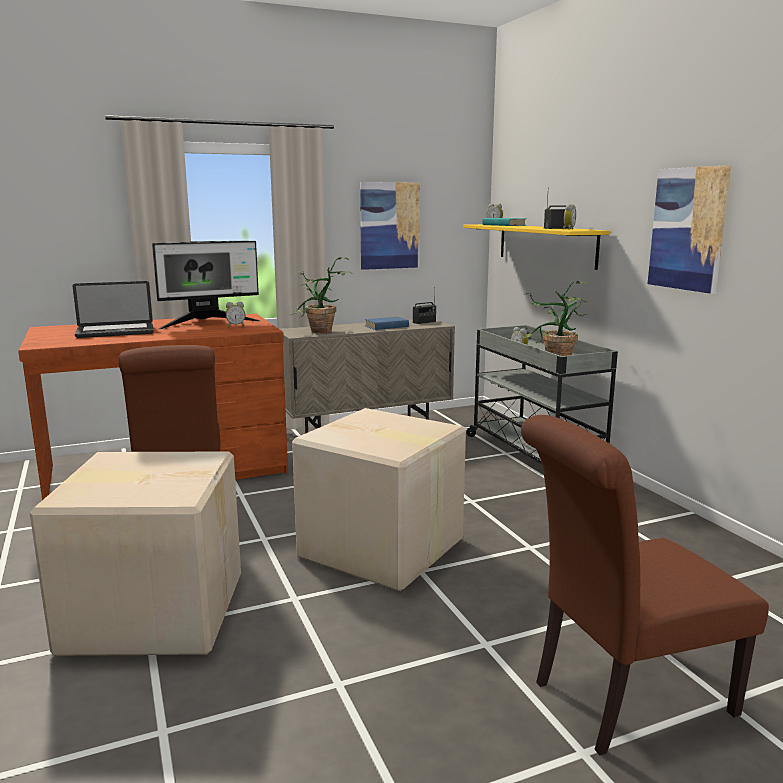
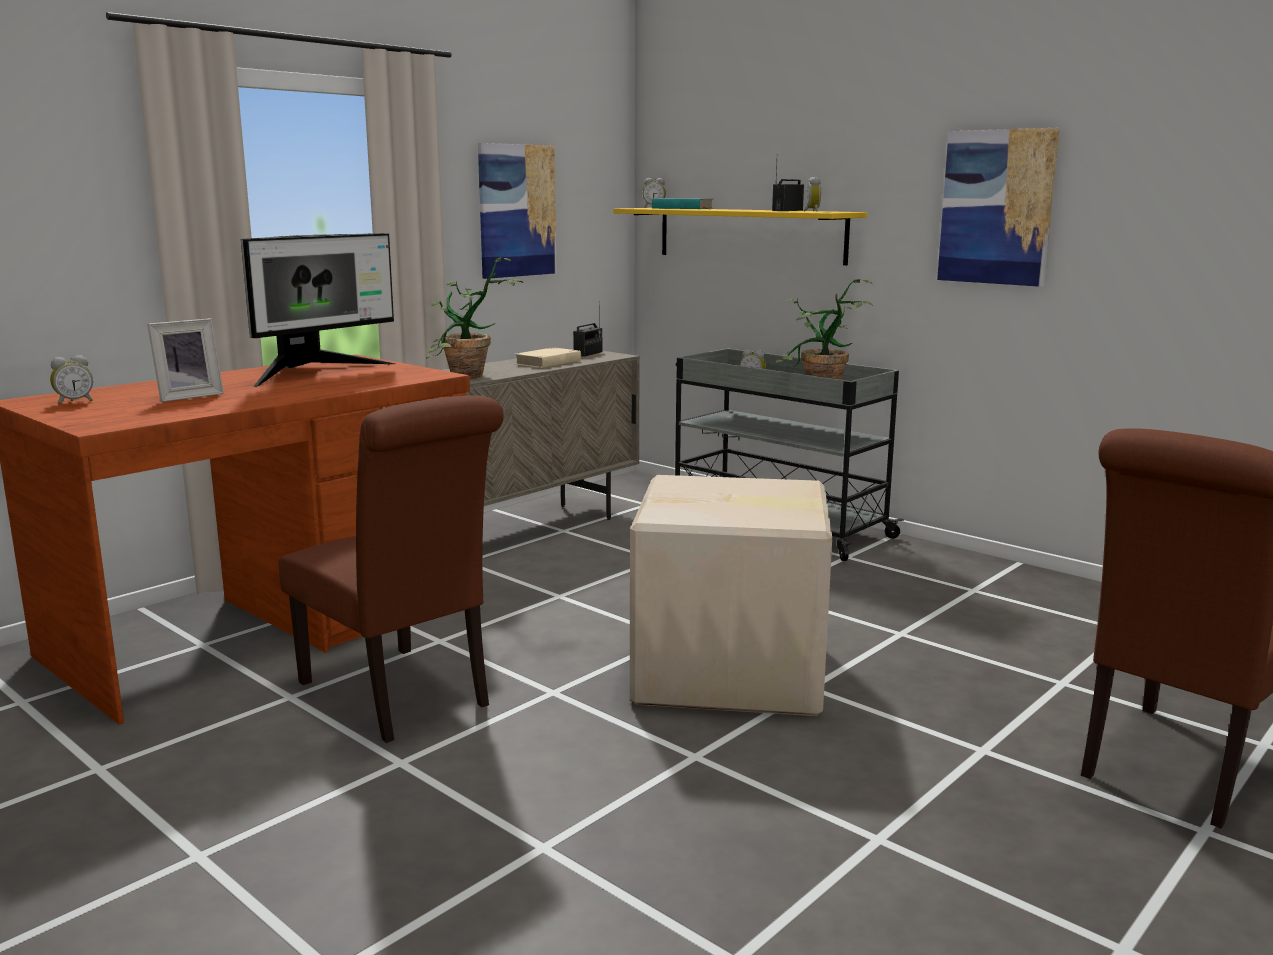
camera: 25 degrees left, 0 degrees up
(115, 332) = (188, 396): laptop -> picture frame
(153, 611) = (516, 821): cardboard box -> none
(236, 326) = (375, 373): alarm clock -> alarm clock (74, 402)
(386, 326) = (548, 362): blue book -> beige book

